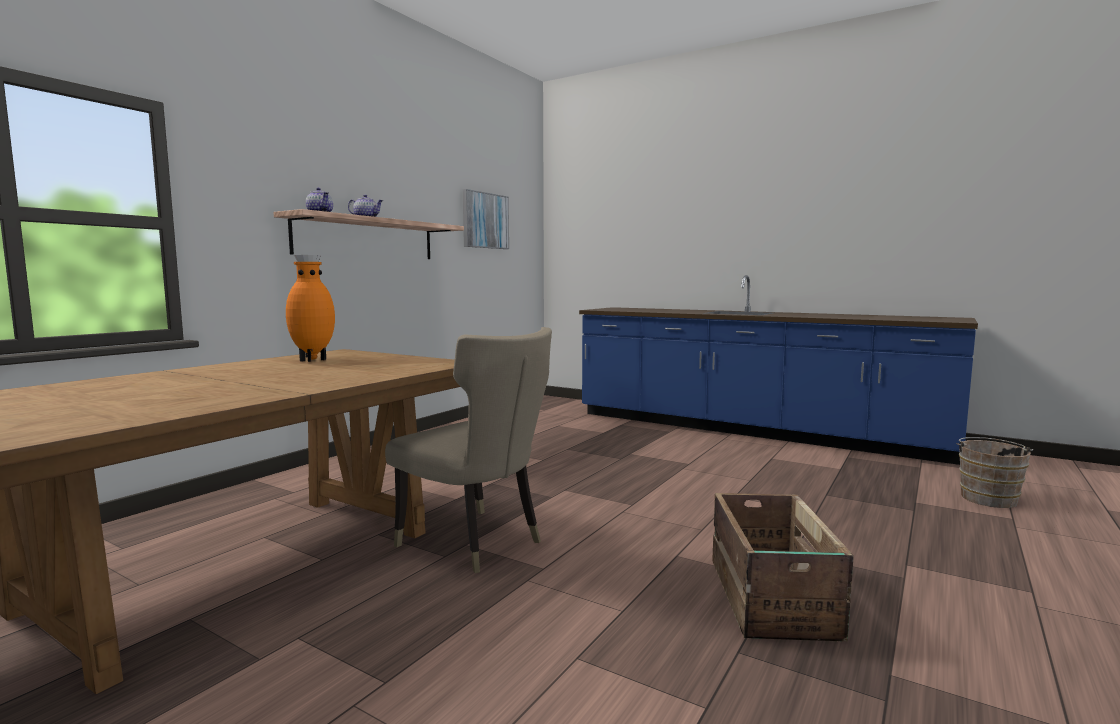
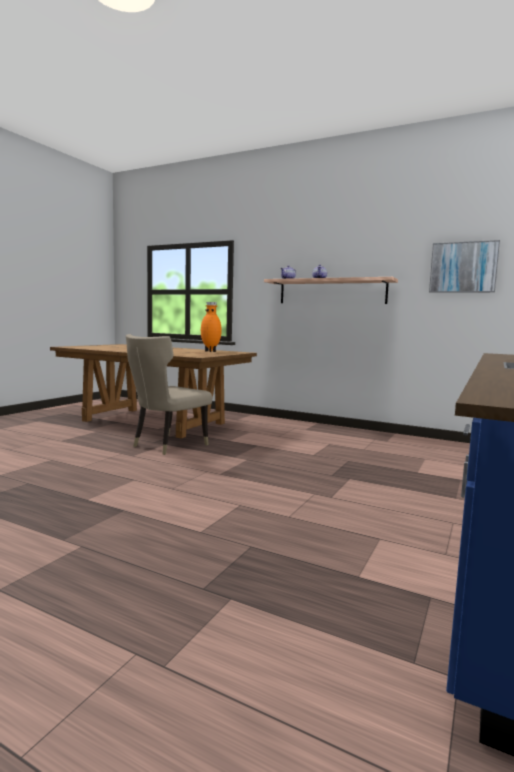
camera: 85 degrees right, 0 degrees up
(771, 599) = (67, 495): crate -> none
(988, 498) = (254, 681): brown bucket -> none

